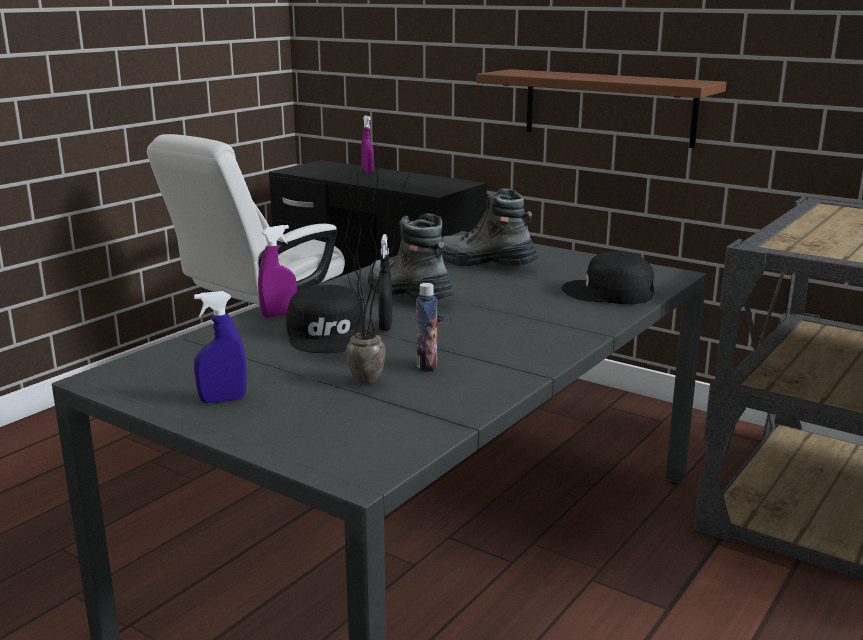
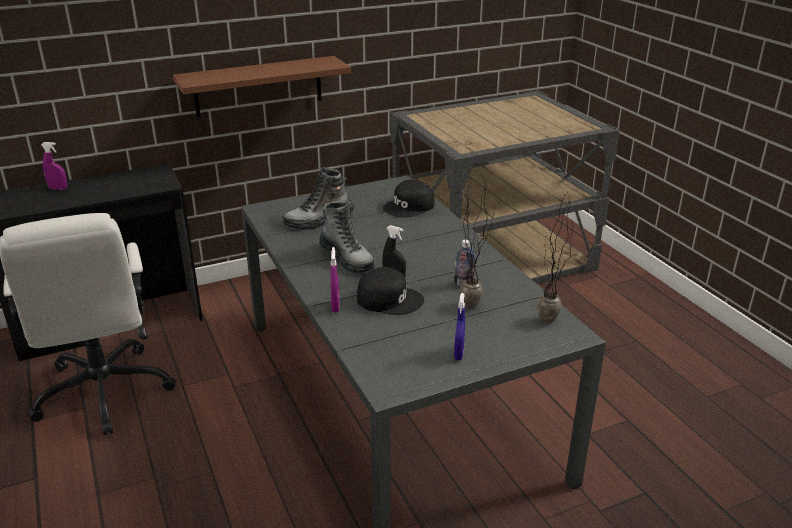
camera: 60 degrees left, 10 degrees up
(370, 445) = (547, 324): none -> potted plant
(408, 294) = (347, 258): boot -> boot turned 120 degrees counterclockwise

